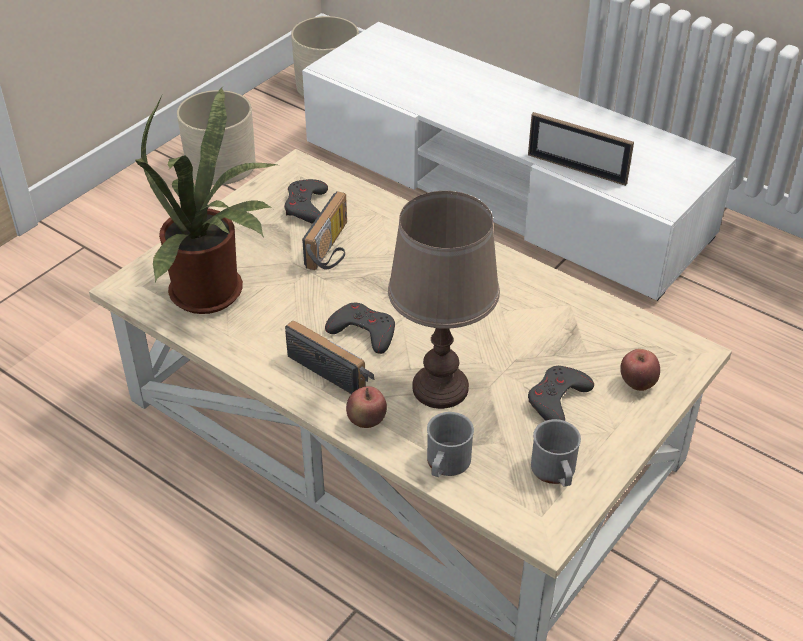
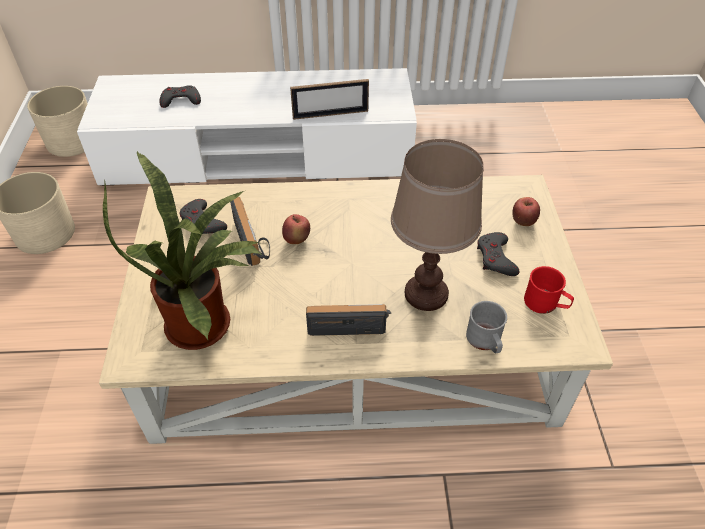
camera: 40 degrees left, 5 degrees up
(363, 332) = (338, 287): grey game controller -> grey game controller (180, 100)
(366, 422) = (409, 346): apple -> apple (297, 240)
(555, 473) = (545, 304): grey mug -> red mug

